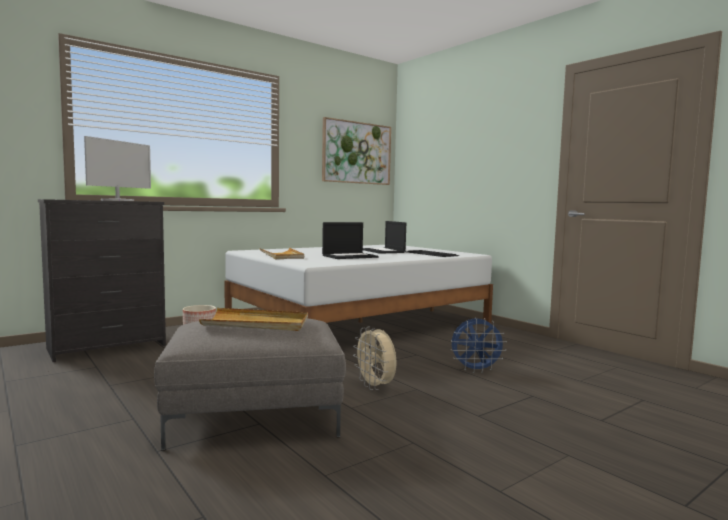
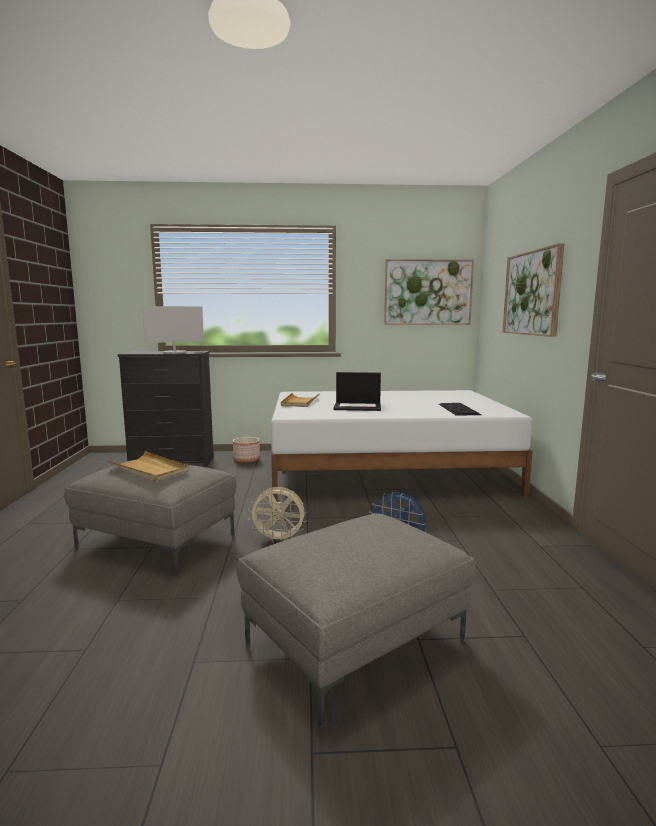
camera: 35 degrees right, 5 degrees up
(375, 387) = (279, 540): beige fan -> beige fan turned 90 degrees counterclockwise
(383, 251) = (419, 401): laptop -> none
(475, 155) = (532, 293): none -> picture
(576, 436) = (355, 644): none -> grey ottoman

